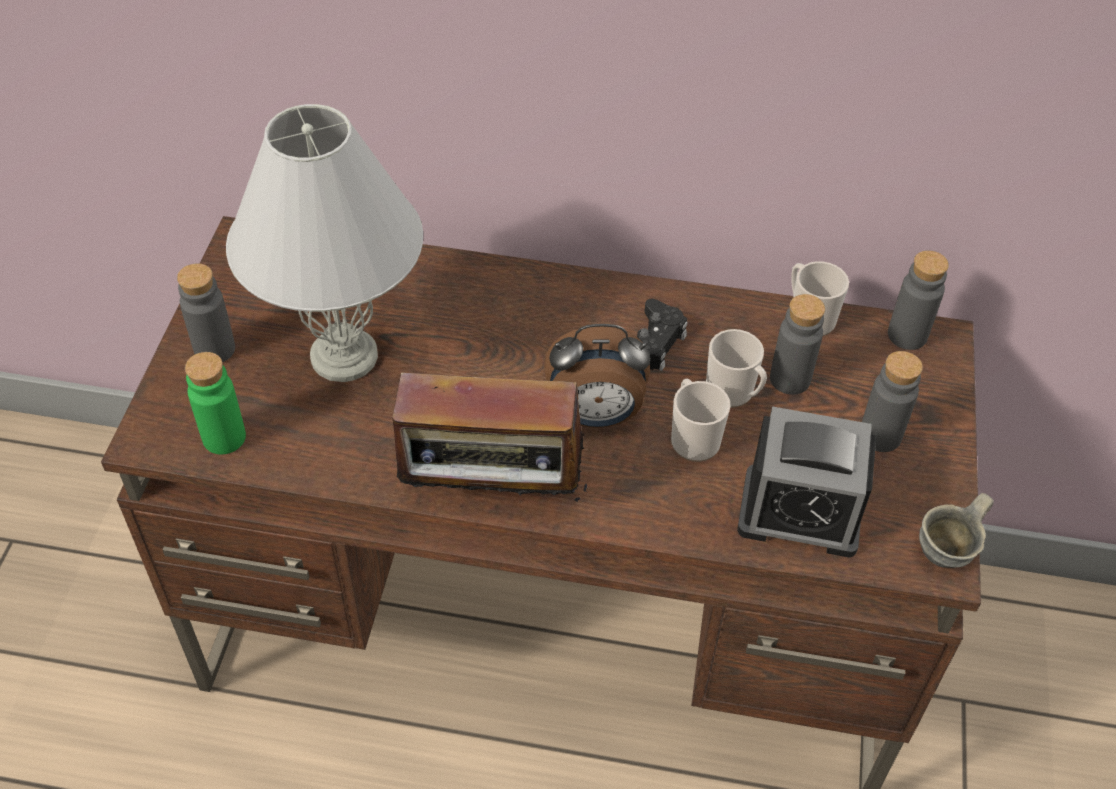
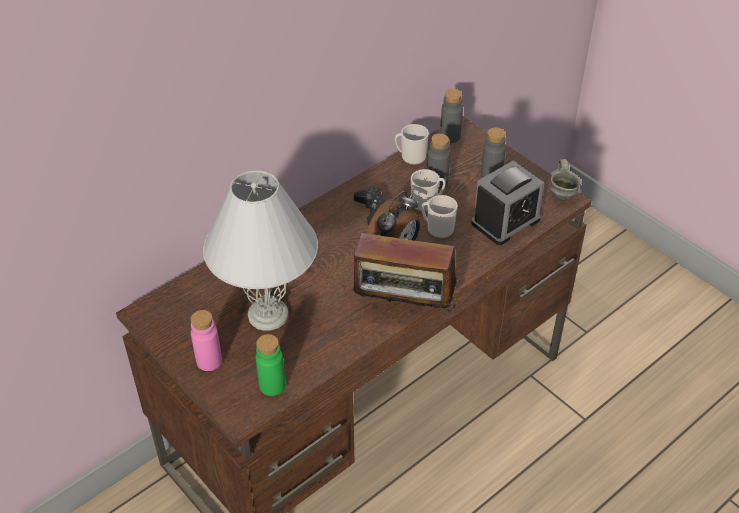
camera: 50 degrees left, 5 degrees down
(214, 349) = (209, 361): grey bottle -> pink bottle
(492, 494) = (404, 308): radio -> radio turned 60 degrees clockwise

